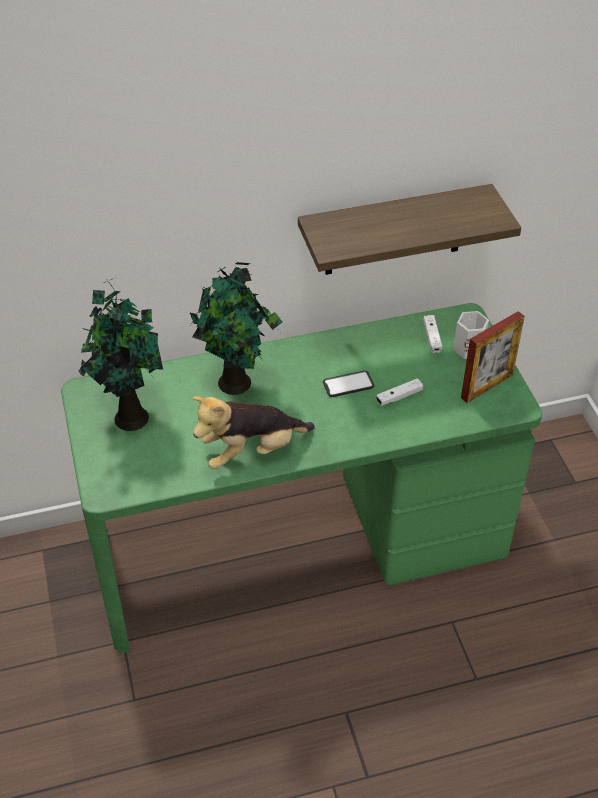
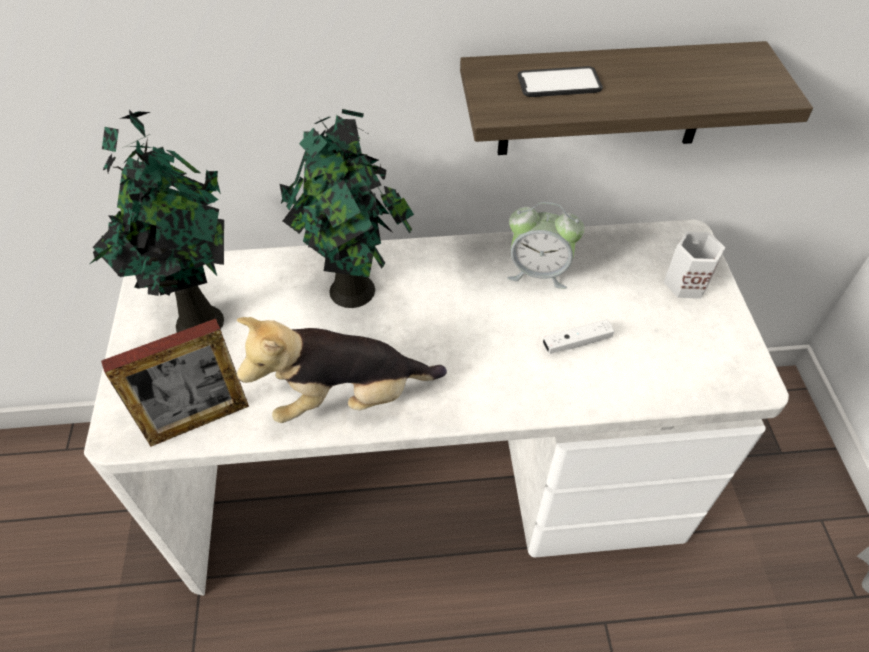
camera: 10 degrees right, 5 degrees up
(298, 543) = (434, 480): green desk -> white desk
(348, 384) = (507, 314): phone -> phone (559, 83)
(364, 353) = (538, 272): none -> alarm clock
(432, 337) = (635, 261): white game controller -> none
(487, 386) = (707, 344): picture frame -> picture frame (198, 420)

